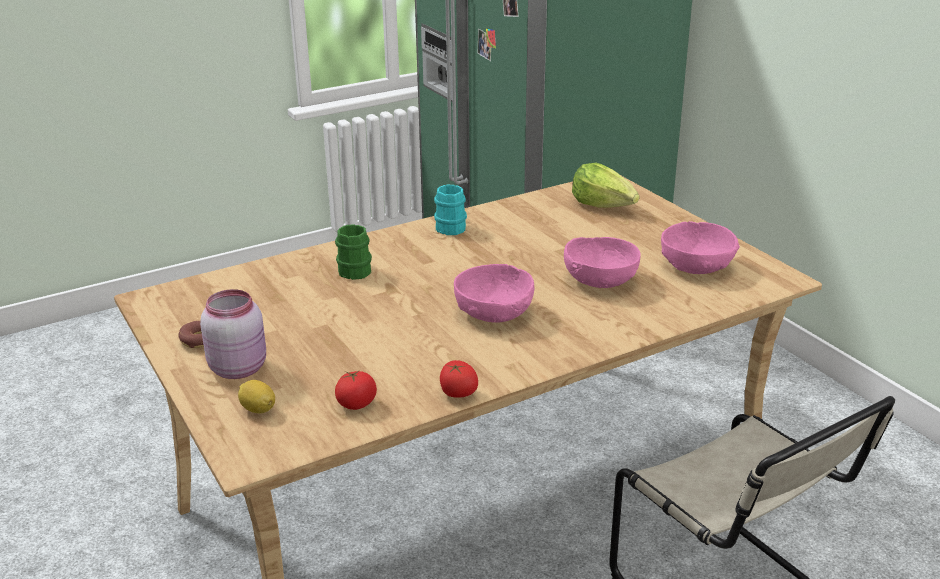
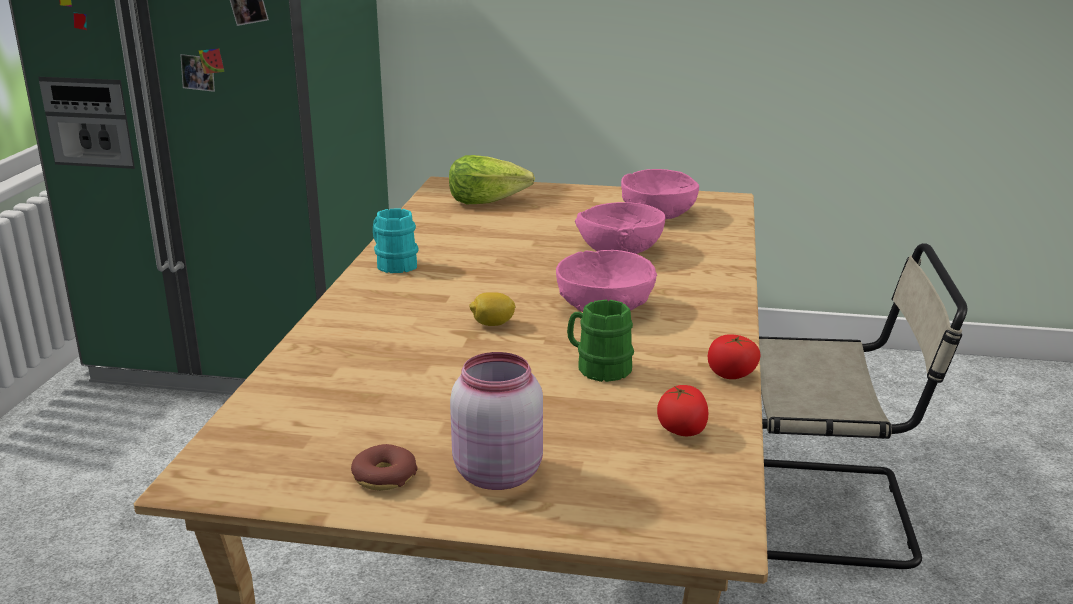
camera: 50 degrees left, 5 degrees down
(258, 409) = (613, 491): lemon -> lemon (492, 324)
(354, 269) = (387, 335): green mug -> green mug (598, 368)

